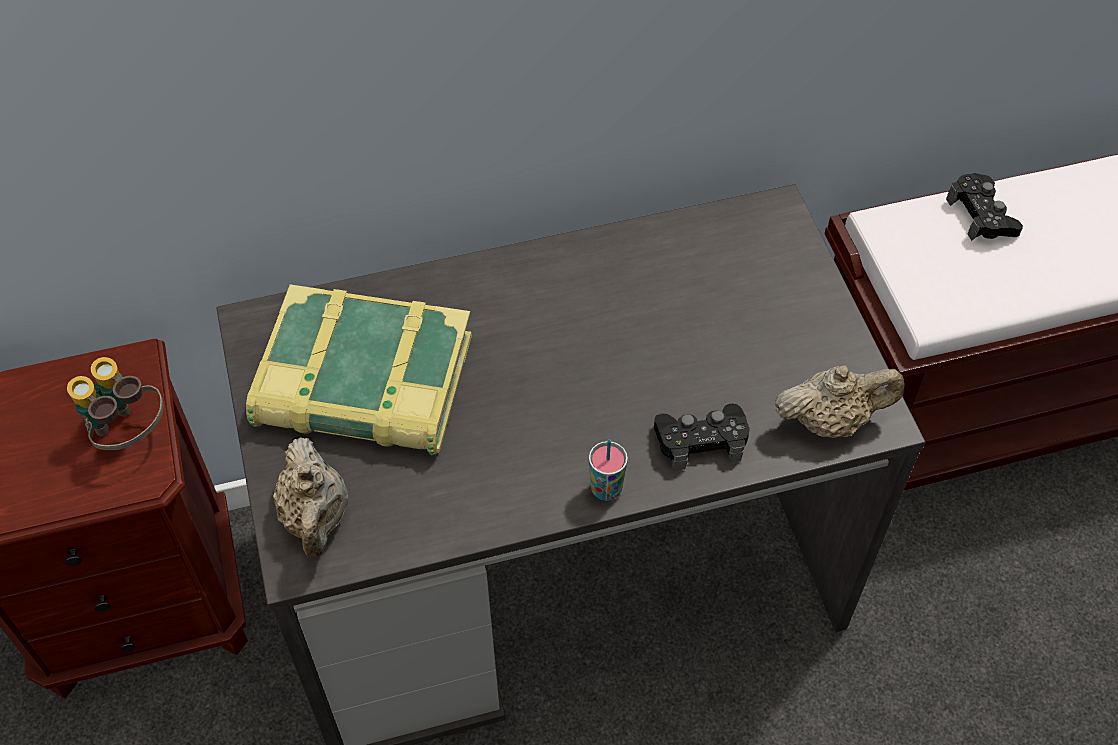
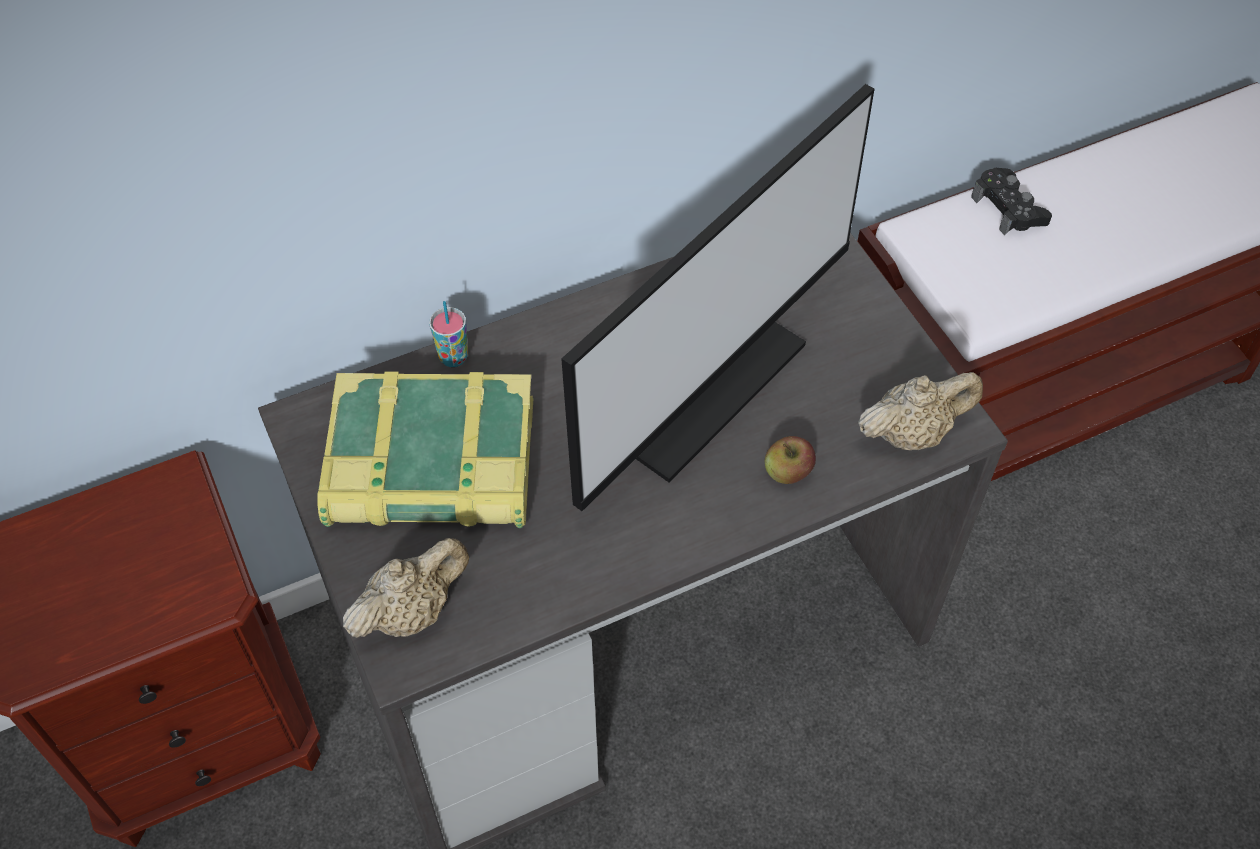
camera: 10 degrees left, 0 degrees up
(127, 433) = (186, 554): binoculars -> none
(316, 518) = (412, 611): beige teapot -> beige teapot turned 105 degrees counterclockwise
(606, 489) = (703, 536): cup -> cup (453, 357)
(628, 339) = (693, 380): none -> monitor
(701, 440) = (788, 472): black game controller -> apple

